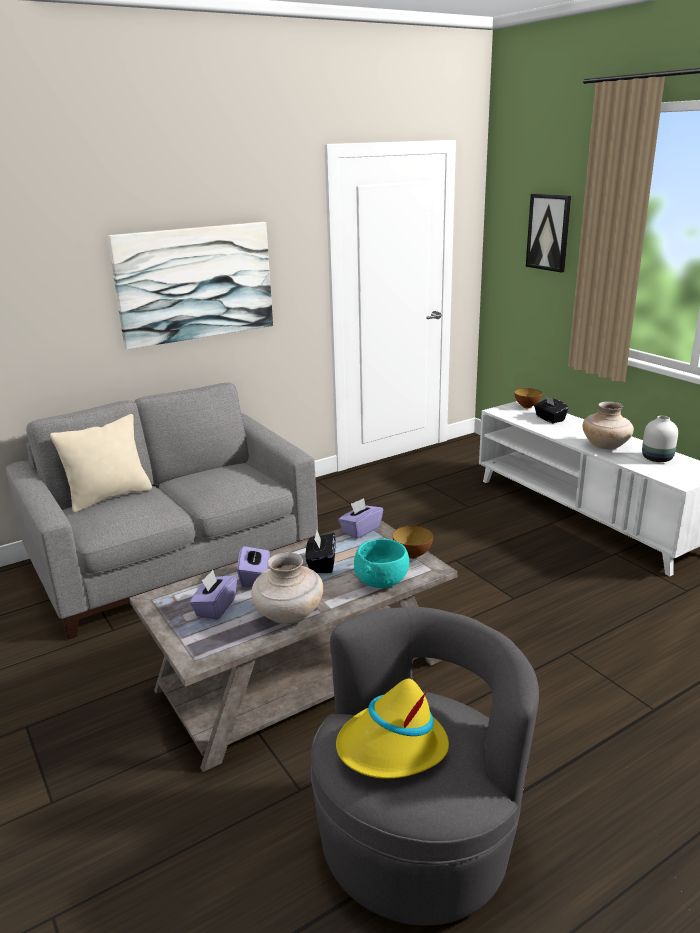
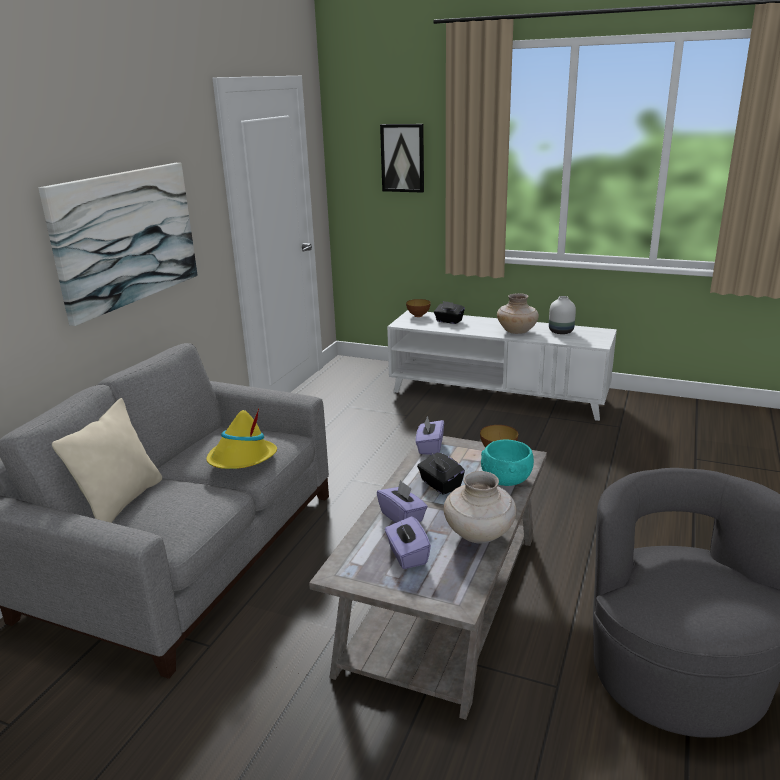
camera: 35 degrees left, 0 degrees up
(392, 748) = (690, 592): yellow hat -> yellow hat (242, 459)

